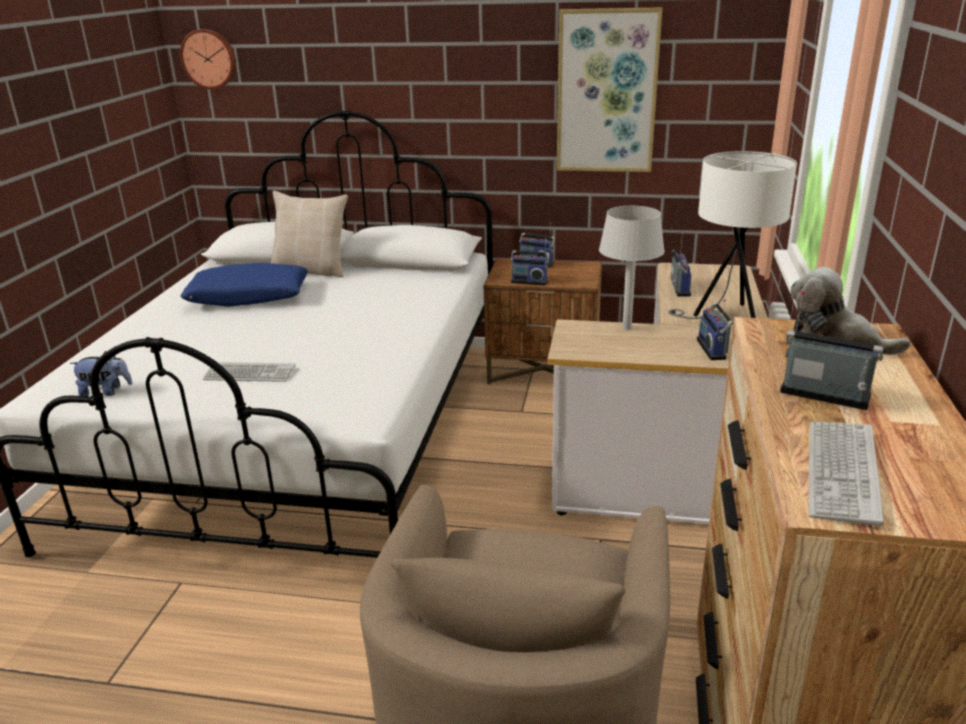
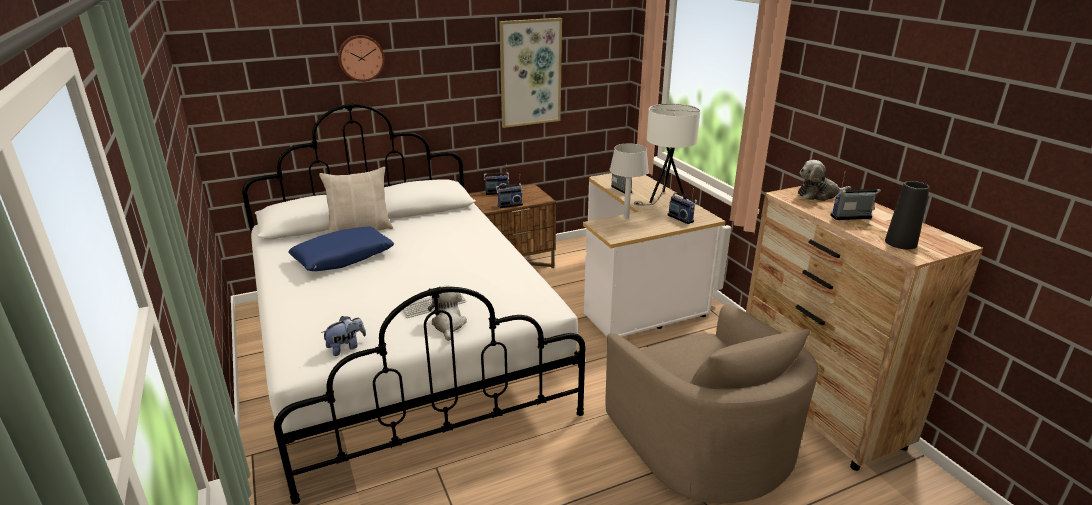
camera: 35 degrees left, 0 degrees up
(209, 59) = (220, 72): wall clock -> wall clock (361, 58)
(229, 401) = (448, 325): none -> plush toy
(841, 472) = (900, 243): keyboard -> black vase

